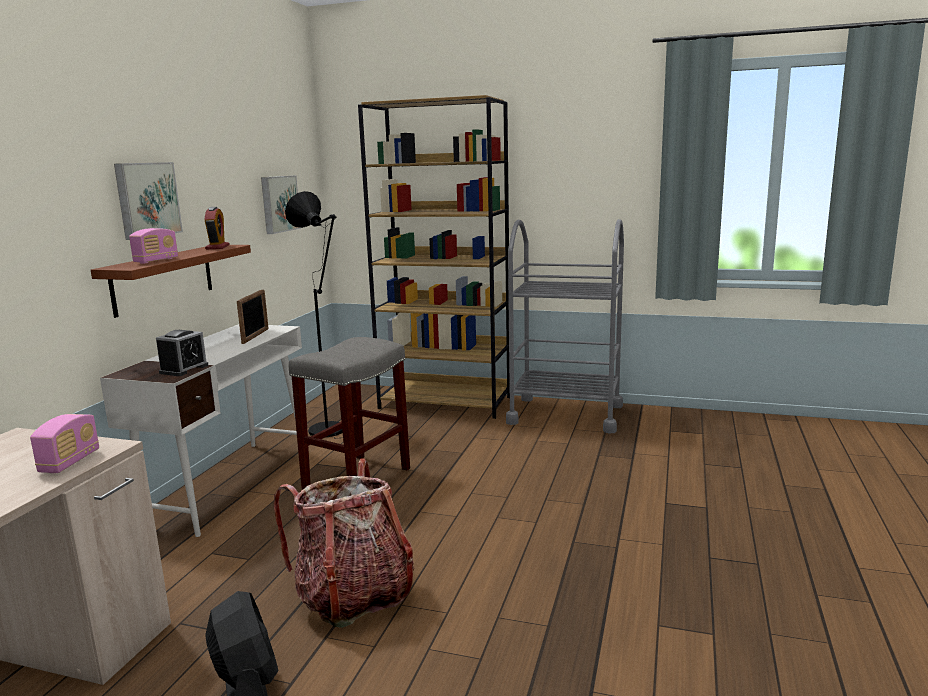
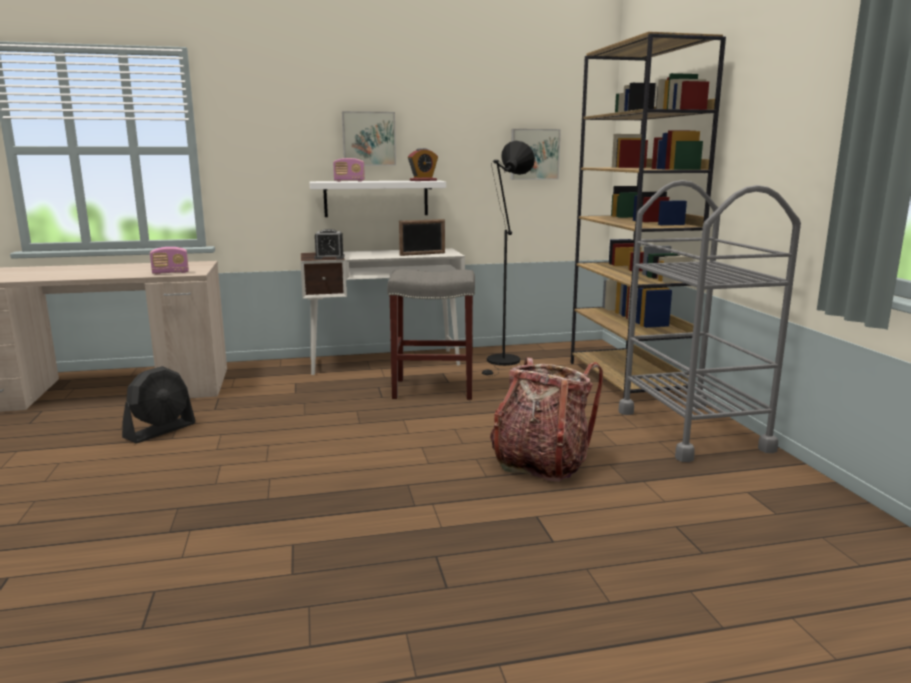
camera: 60 degrees right, 0 degrees up
(163, 279) = (376, 198): brown shelf -> white shelf
(353, 595) = (270, 429): backpack -> backpack (541, 463)

